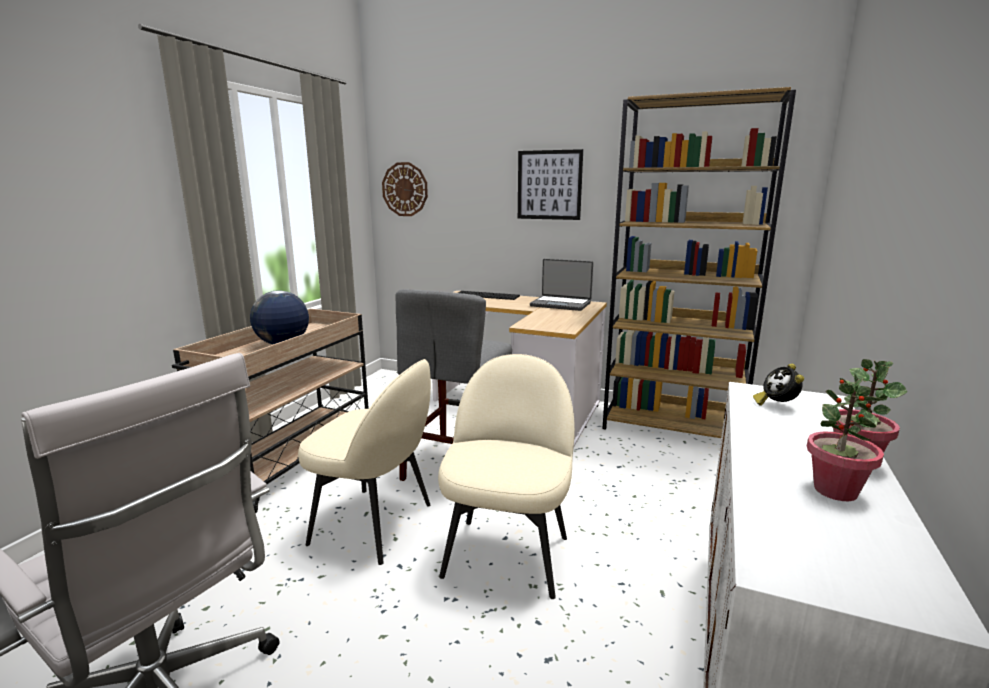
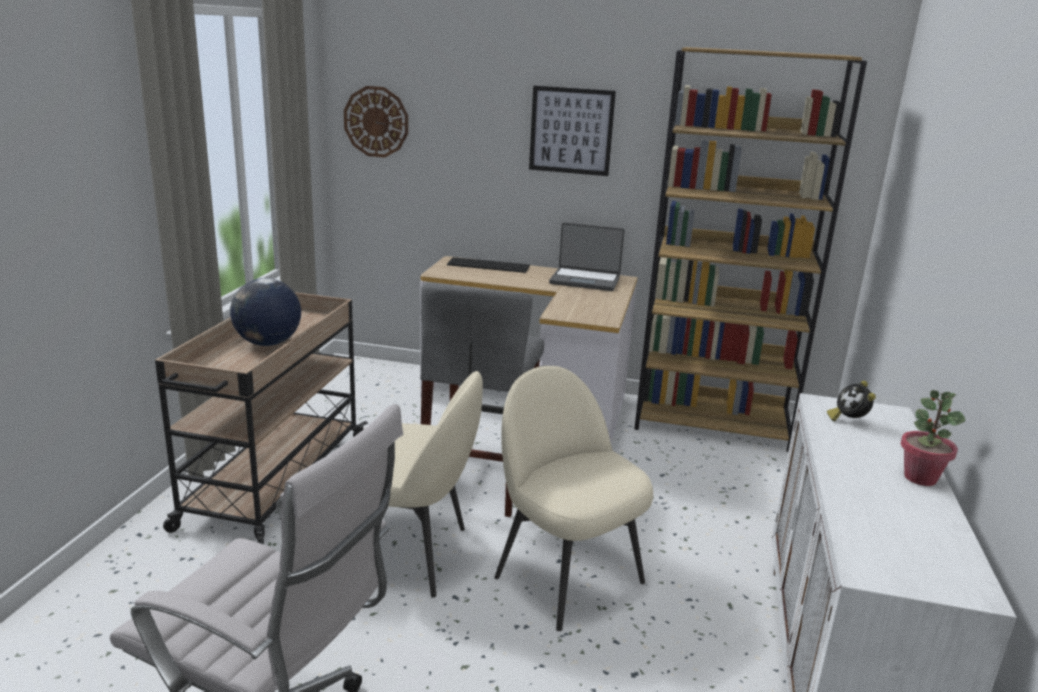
camera: 10 degrees left, 5 degrees up
(507, 553) = (566, 577): beige chair -> beige chair turned 45 degrees counterclockwise
(835, 491) = (906, 505): potted plant -> none

